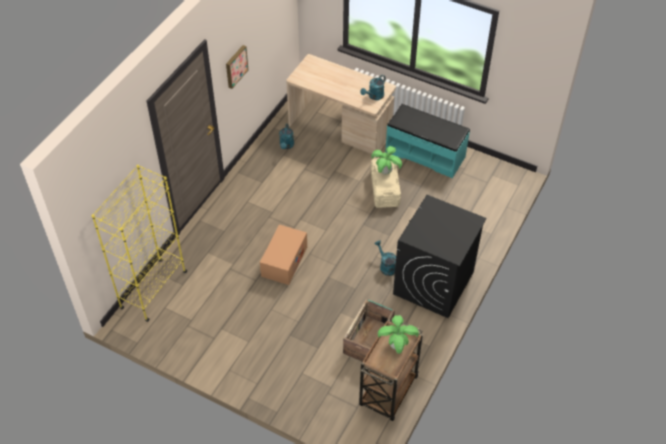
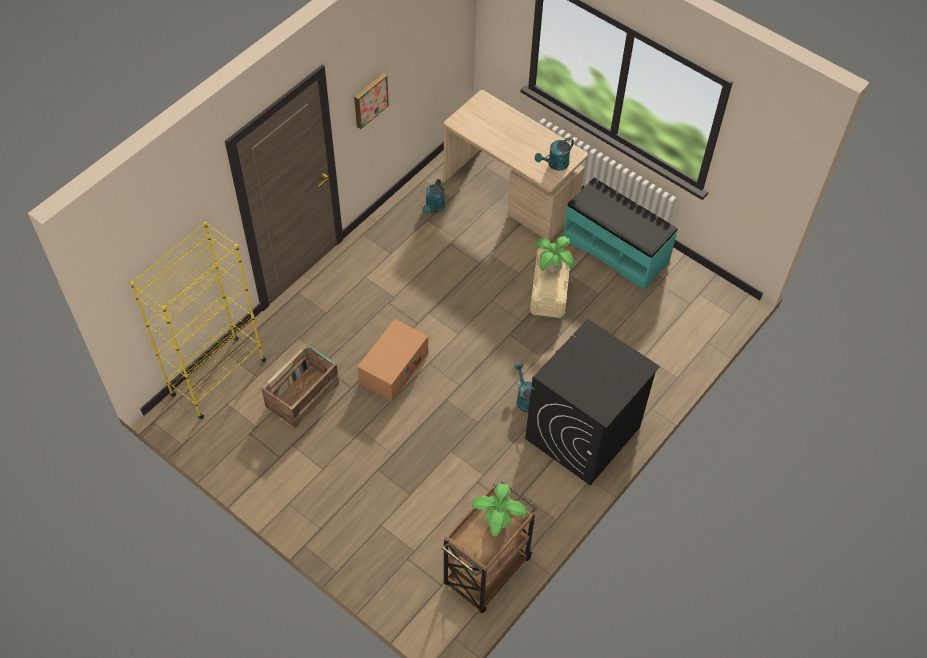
camera: 10 degrees right, 5 degrees up
(369, 339) = (479, 495): crate -> crate (303, 394)

